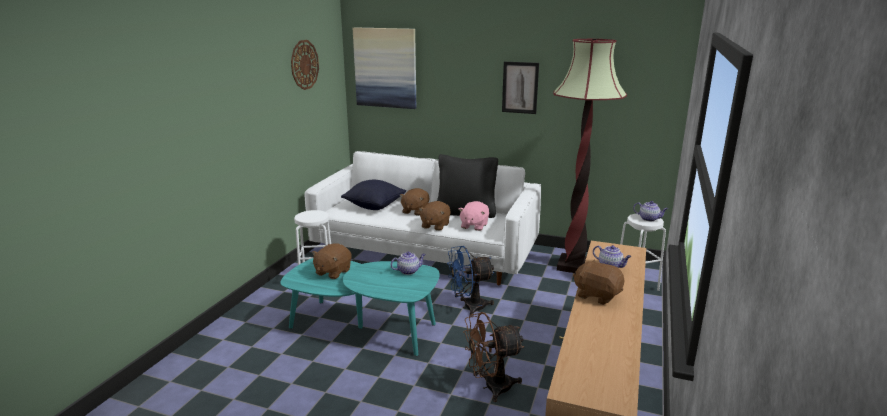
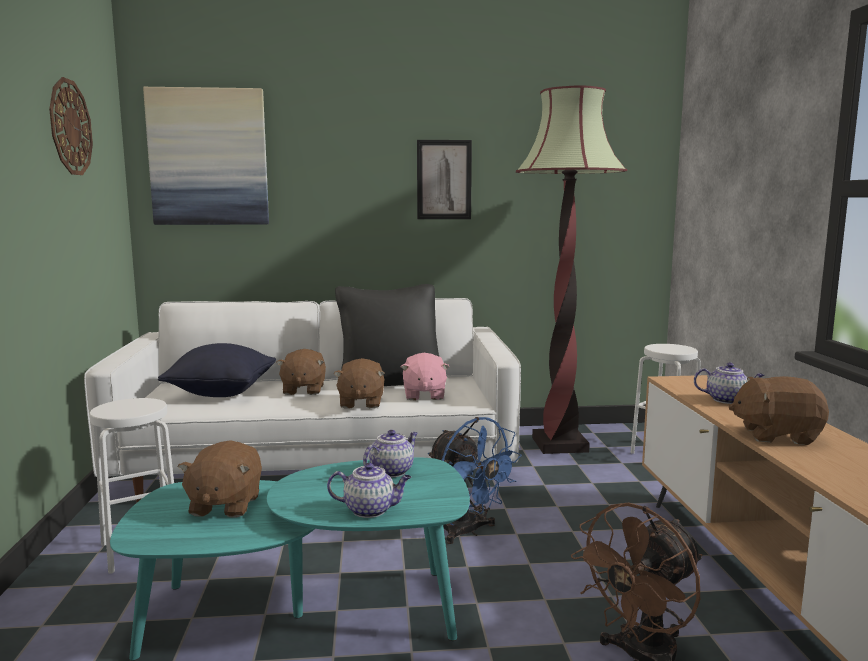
camera: 25 degrees left, 10 degrees down
(469, 307) = (468, 531): blue fan -> blue fan turned 90 degrees counterclockwise
(649, 219) = (675, 347): teapot -> teapot (370, 510)

